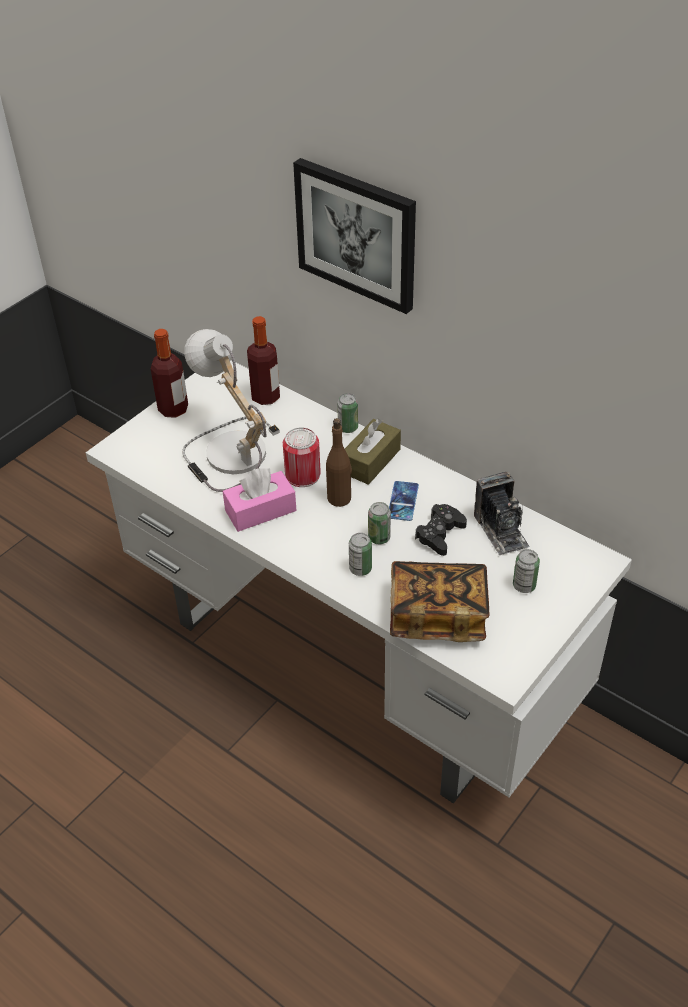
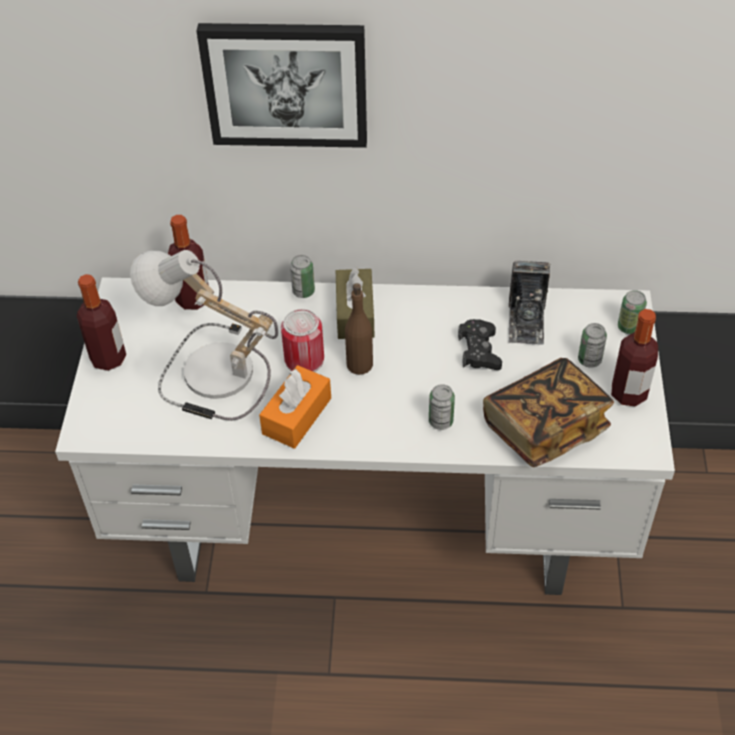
camera: 35 degrees left, 5 degrees up
(260, 510) = (297, 416): pink tissue box -> orange tissue box
(379, 538) = (430, 383): can -> can (628, 327)
(403, 501) = (419, 337): phone -> none
(501, 530) = (526, 320): camera -> camera turned 60 degrees clockwise
(532, 627) = (628, 393): none -> bottle

